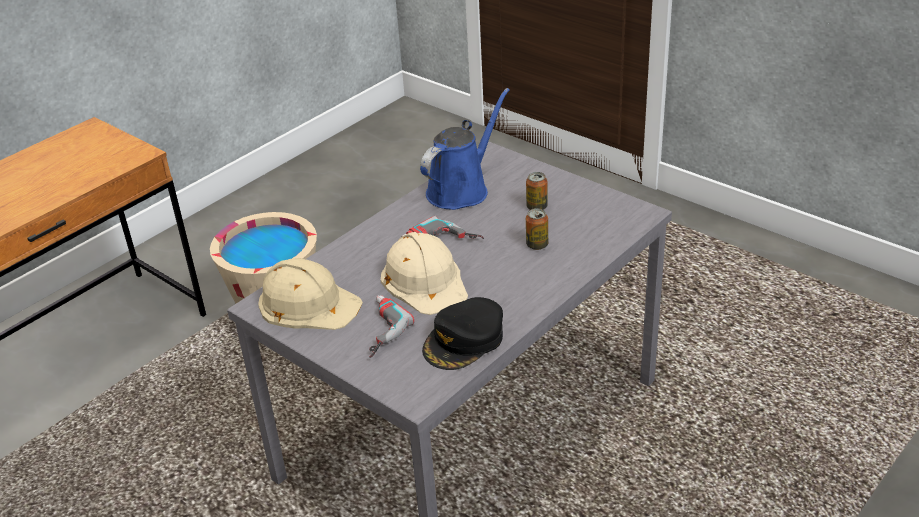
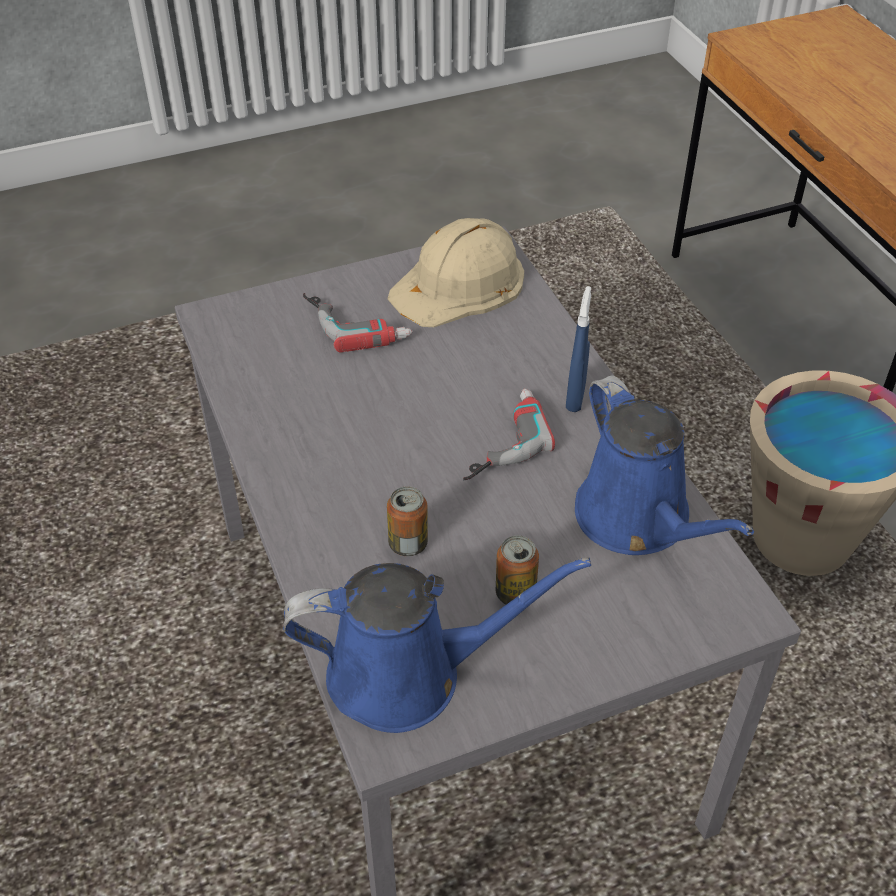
camera: 115 degrees right, 10 degrees up
(387, 230) = (575, 397): none -> blue spray bottle
(425, 281) = (420, 394): beige hard hat -> none
(464, 341) = (267, 385): black cap -> none
(608, 219) = (408, 674): none -> blue watering can

